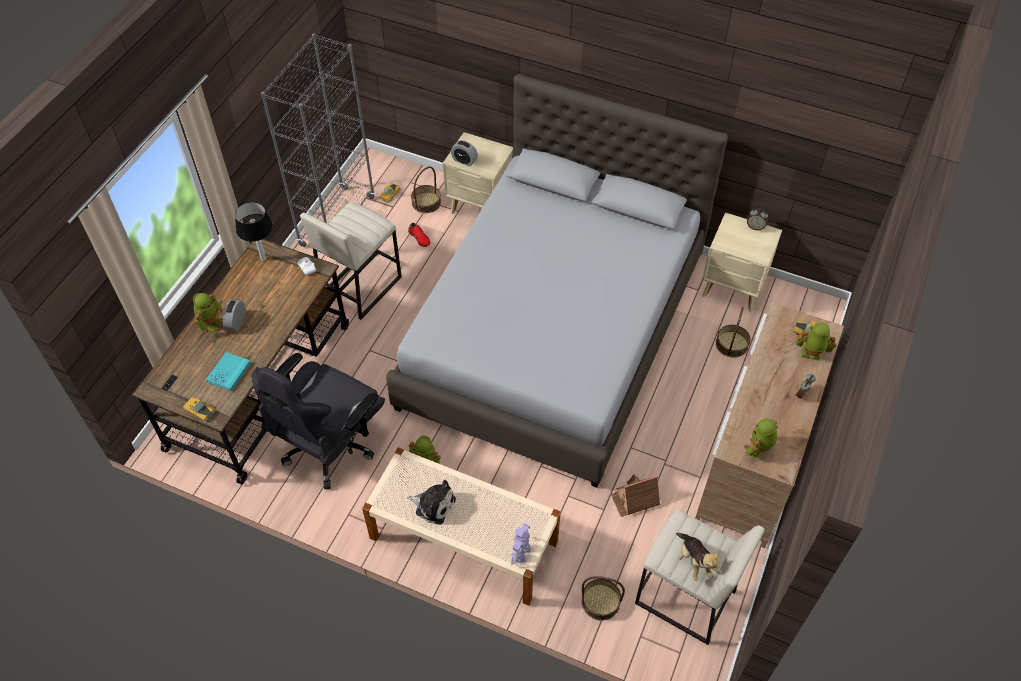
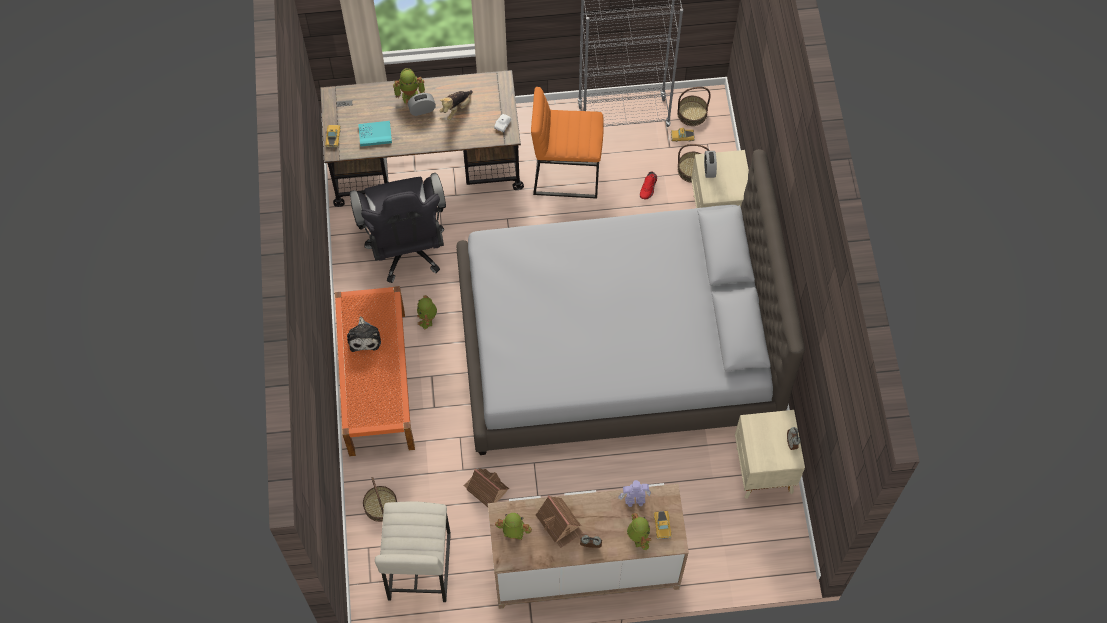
camera: 60 degrees right, 10 degrees up
(263, 259) = (492, 89): table lamp -> none
(331, 444) = (405, 244): black office chair -> black office chair turned 105 degrees counterclockwise
(360, 286) = (566, 174): beige stool -> orange stool
(463, 540) = (376, 382): beige bench -> orange bench
(521, 553) = (358, 418): toy robot -> toy robot (634, 500)
(694, 561) = (402, 535): plush toy -> plush toy (456, 108)
(732, 344) = (696, 497): basket -> basket (692, 113)
(766, 407) = (559, 523): none -> toy house

